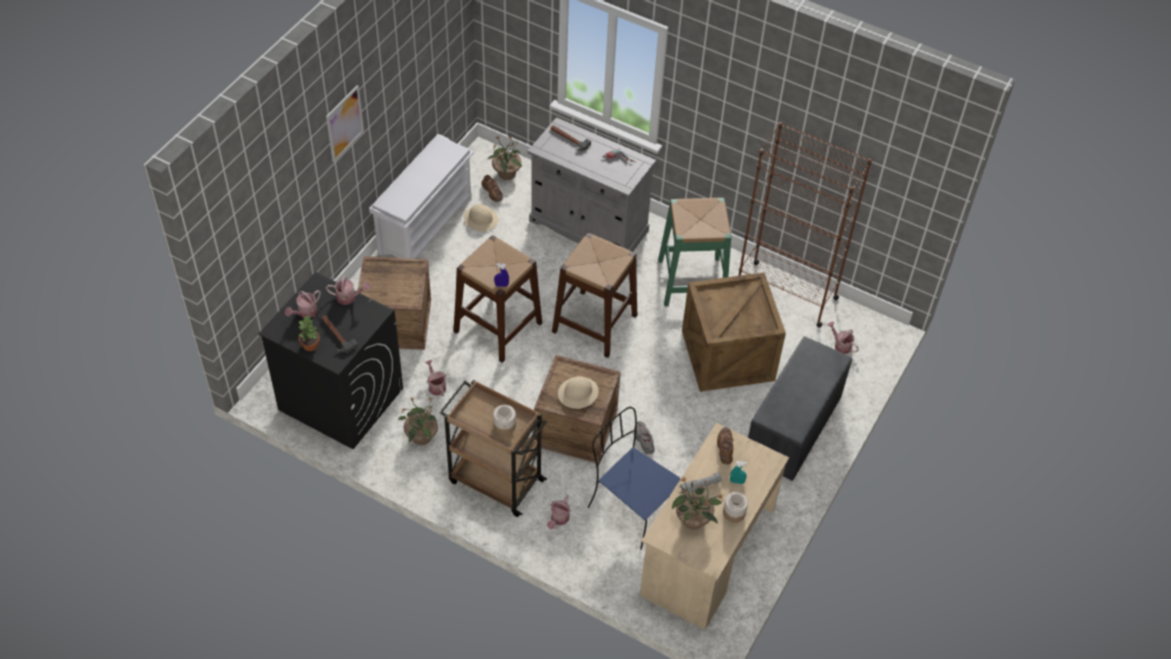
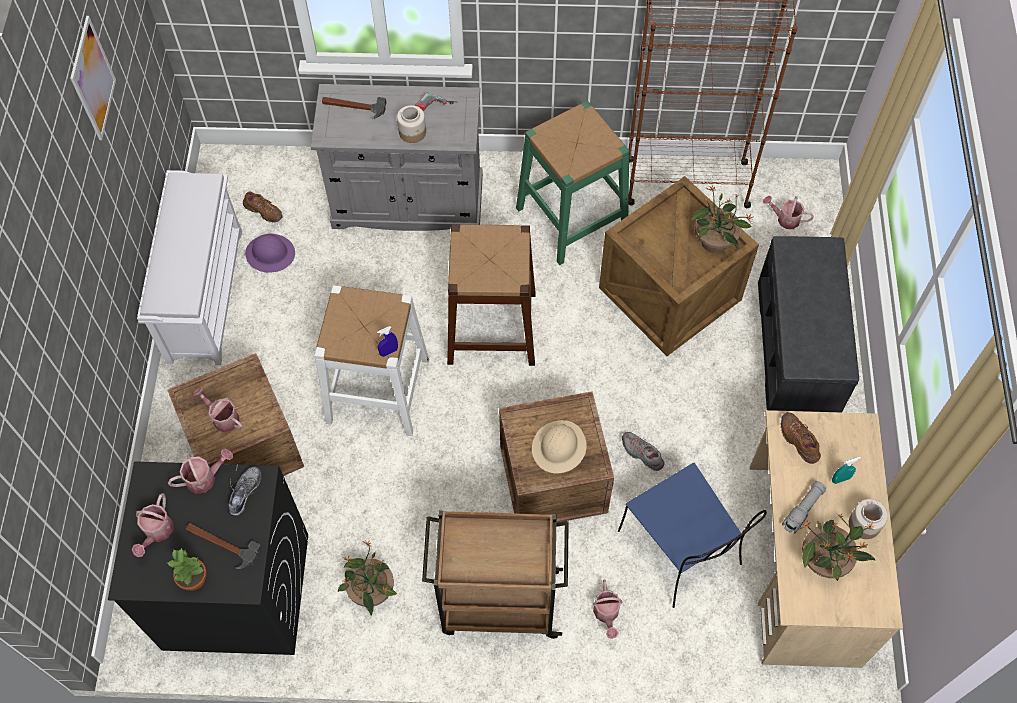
camera: 25 degrees left, 10 degrees up
(344, 123) = (68, 234): picture -> picture (93, 79)
(366, 315) = (245, 492): none -> shoe
(436, 386) = (348, 509): watering can -> watering can (223, 418)
(481, 219) = (270, 254): beige hard hat -> purple hard hat
(497, 327) = (377, 390): brown stool -> white stool
(504, 425) = (517, 554): jar -> jar (413, 132)
(506, 174) = (266, 178): potted plant -> potted plant (715, 242)
(632, 507) = (681, 550): blue chair -> blue chair turned 135 degrees counterclockwise

